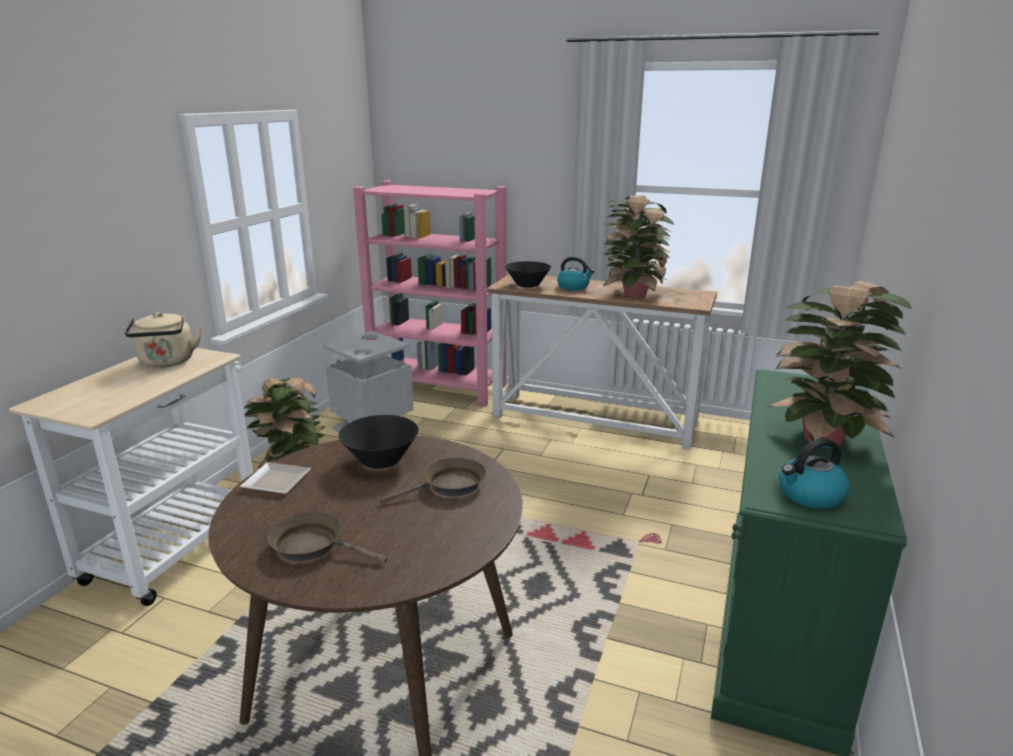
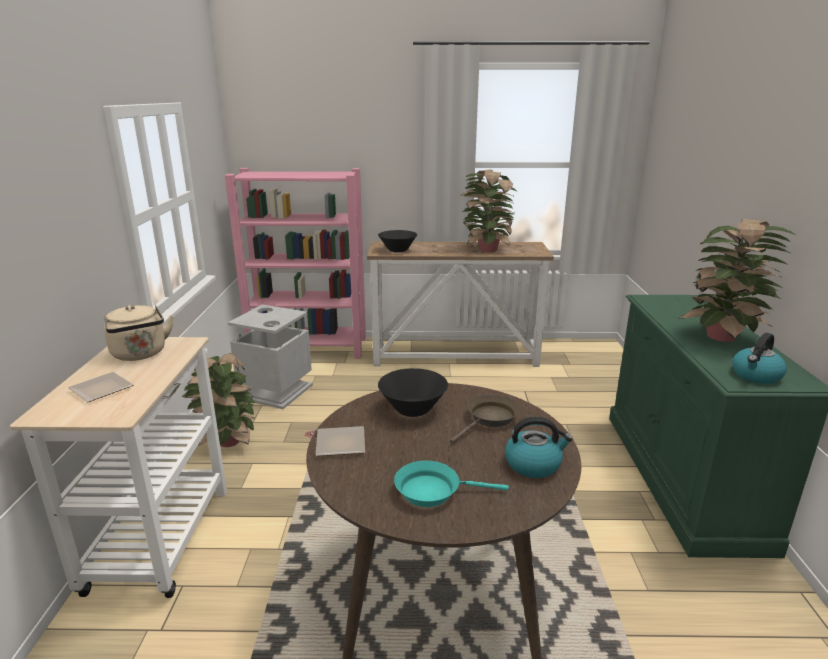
camera: 20 degrees left, 0 degrees up
(102, 389) = (99, 390): none -> plate
(313, 546) = (433, 491): brown frying pan -> turquoise frying pan
(574, 287) = (435, 248): kettle -> kettle (533, 464)

